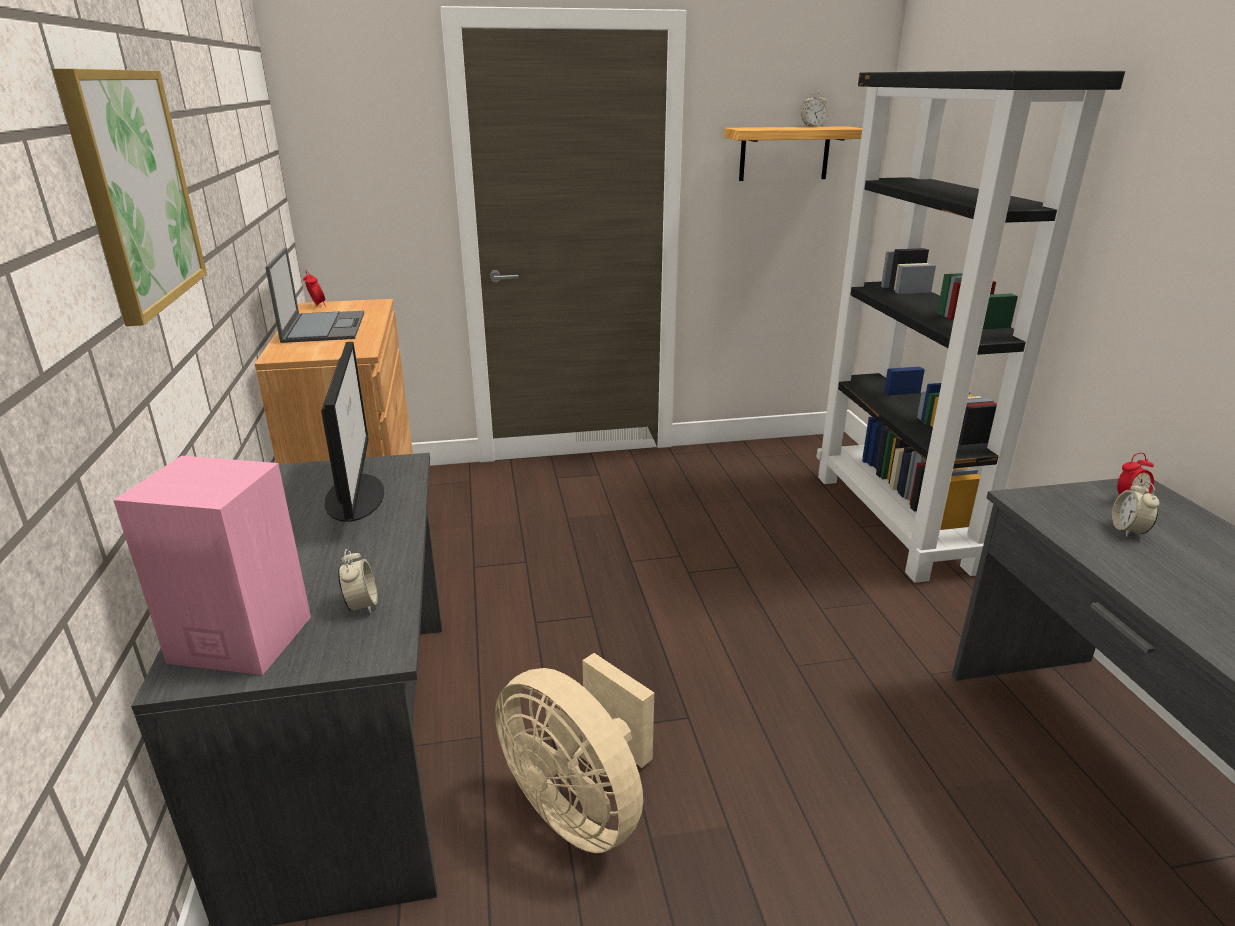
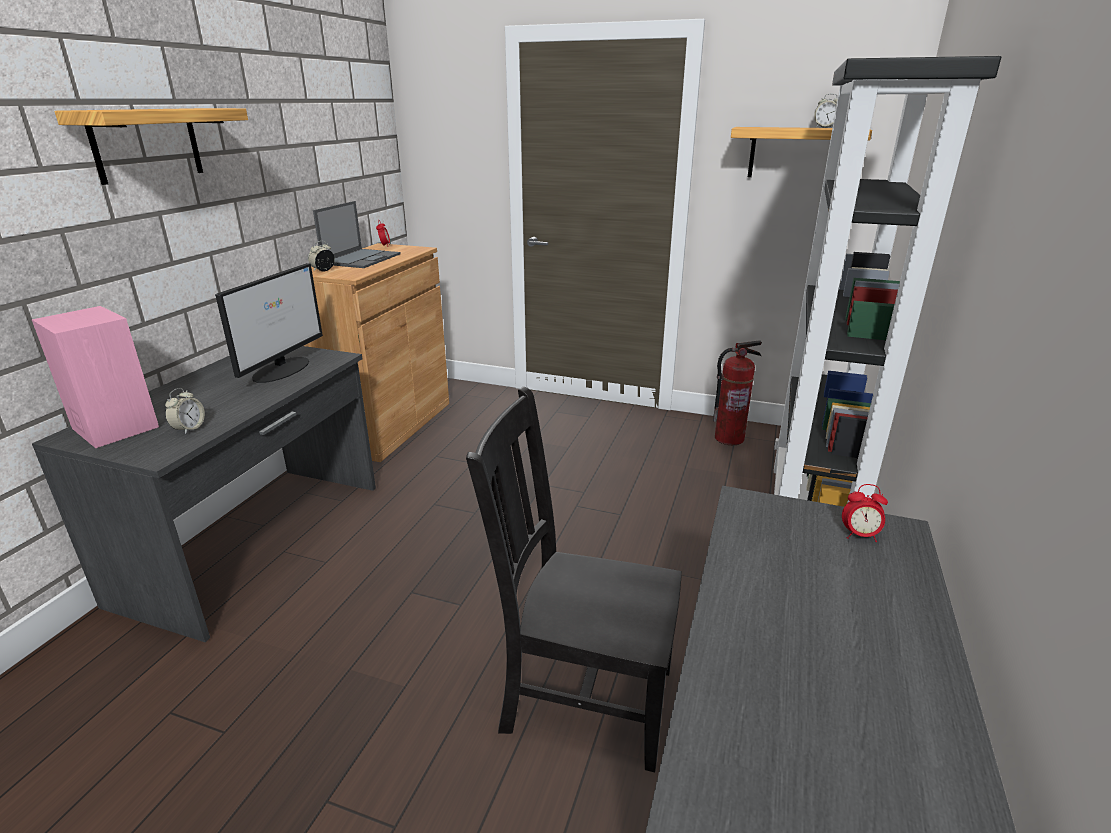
camera: 30 degrees right, 0 degrees up
(135, 190) = (146, 144): picture -> shelf
(580, 806) = (332, 629): beige fan -> none
(754, 461) = (729, 438): none -> fire extinguisher
(891, 751) = (582, 696): none -> black chair
(1128, 530) = (806, 558): alarm clock -> alarm clock (323, 270)

